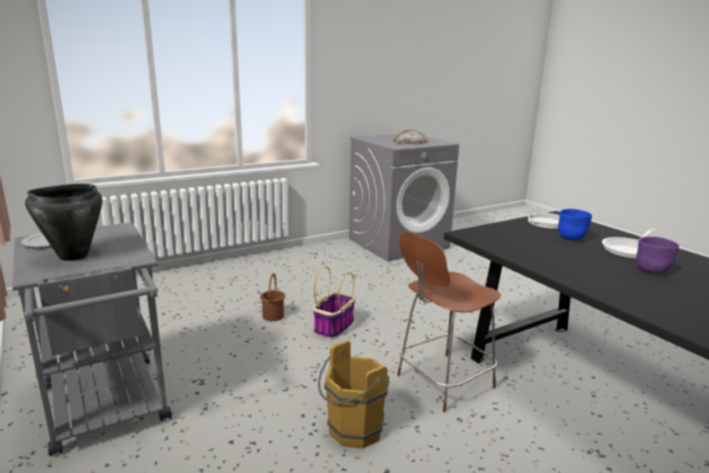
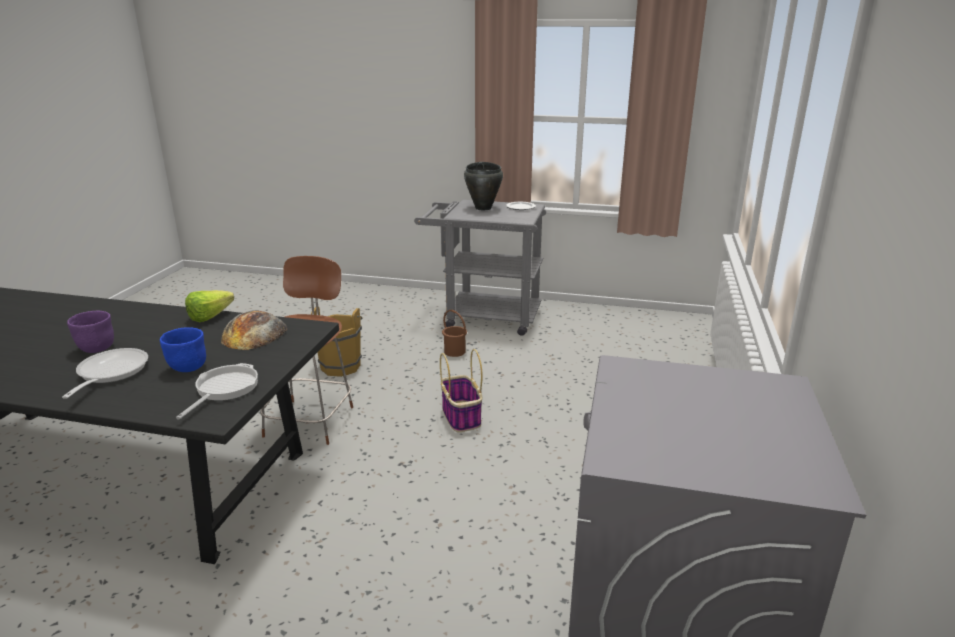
camera: 135 degrees right, 5 degrees up
(272, 316) = (527, 398): brown bucket -> brown bucket (455, 351)
(410, 141) = (672, 414): bread -> bread (254, 333)
(540, 266) = (214, 316): none -> lettuce

